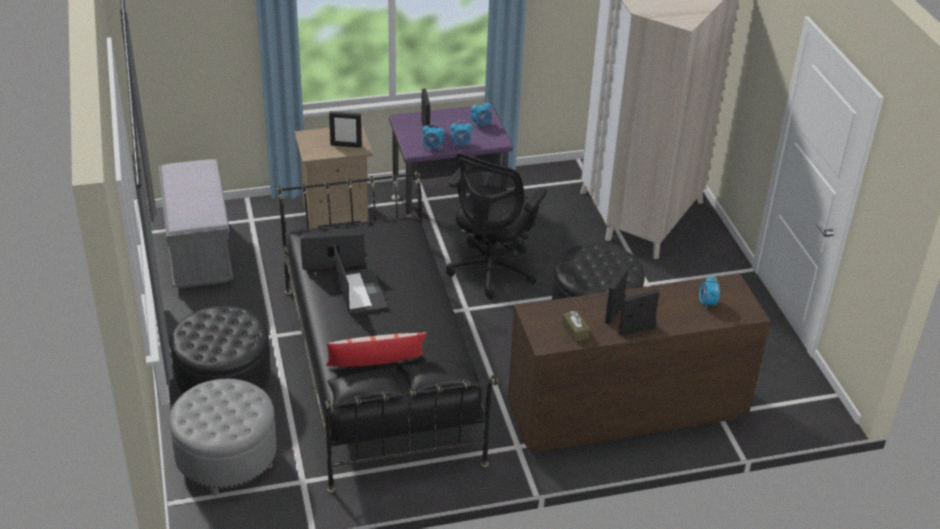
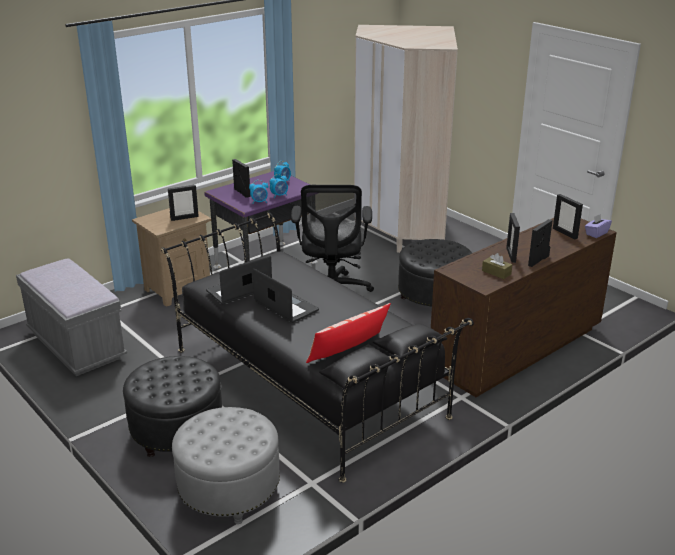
camera: 25 degrees left, 10 degrees down
(707, 303) = (565, 233): alarm clock -> picture frame
(743, 315) = (596, 233): none -> purple tissue box

